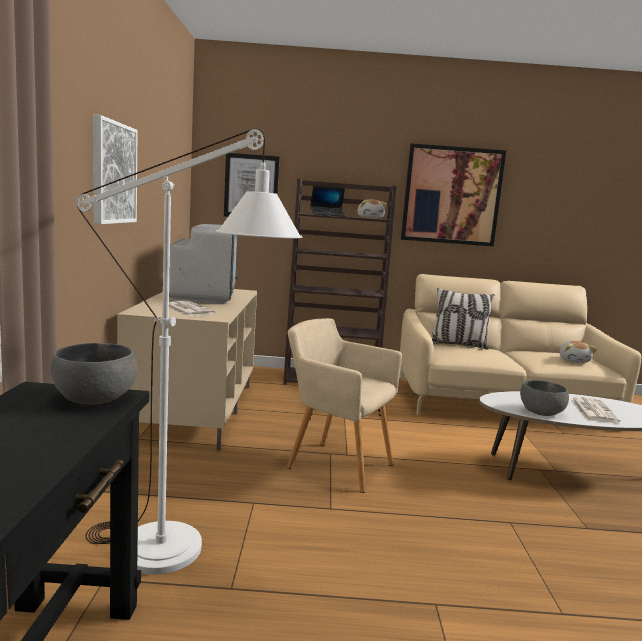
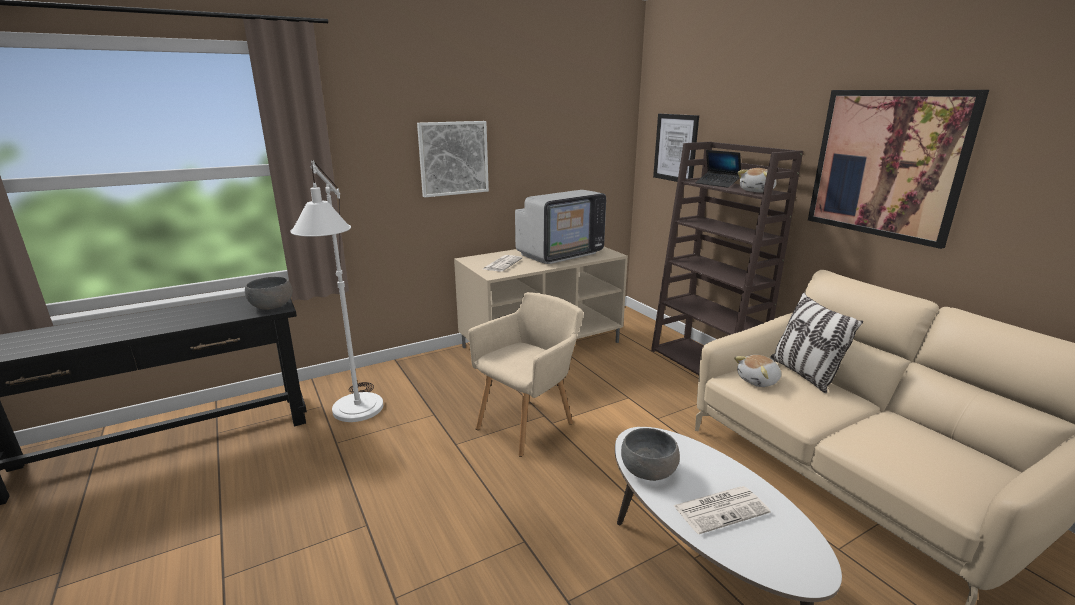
camera: 60 degrees right, 10 degrees up
(336, 464) = (528, 424): beige armchair -> beige armchair turned 45 degrees clockwise
(574, 360) = (928, 463): plush toy -> plush toy (759, 381)

